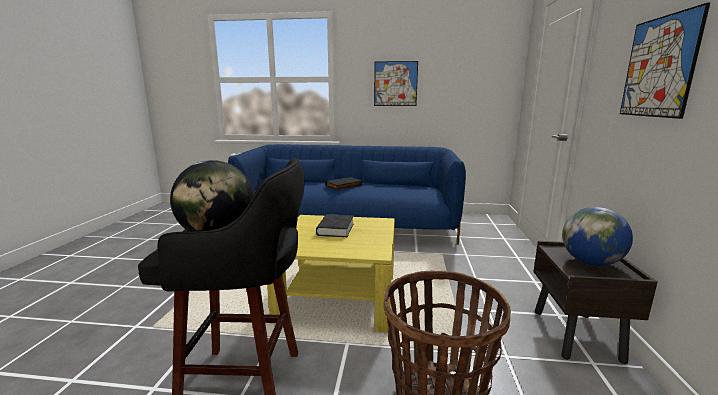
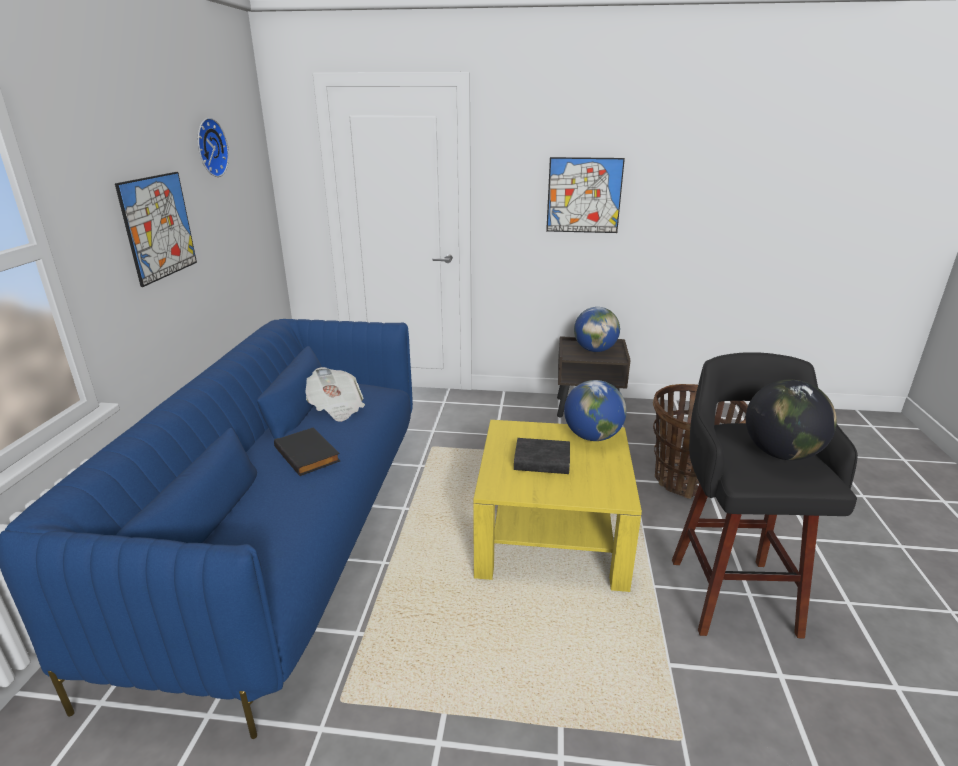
camera: 90 degrees left, 10 degrees up
(371, 246) = (592, 437): none -> globe
(394, 187) = (336, 408): none -> newspaper
(452, 51) = (209, 147): none -> wall clock

